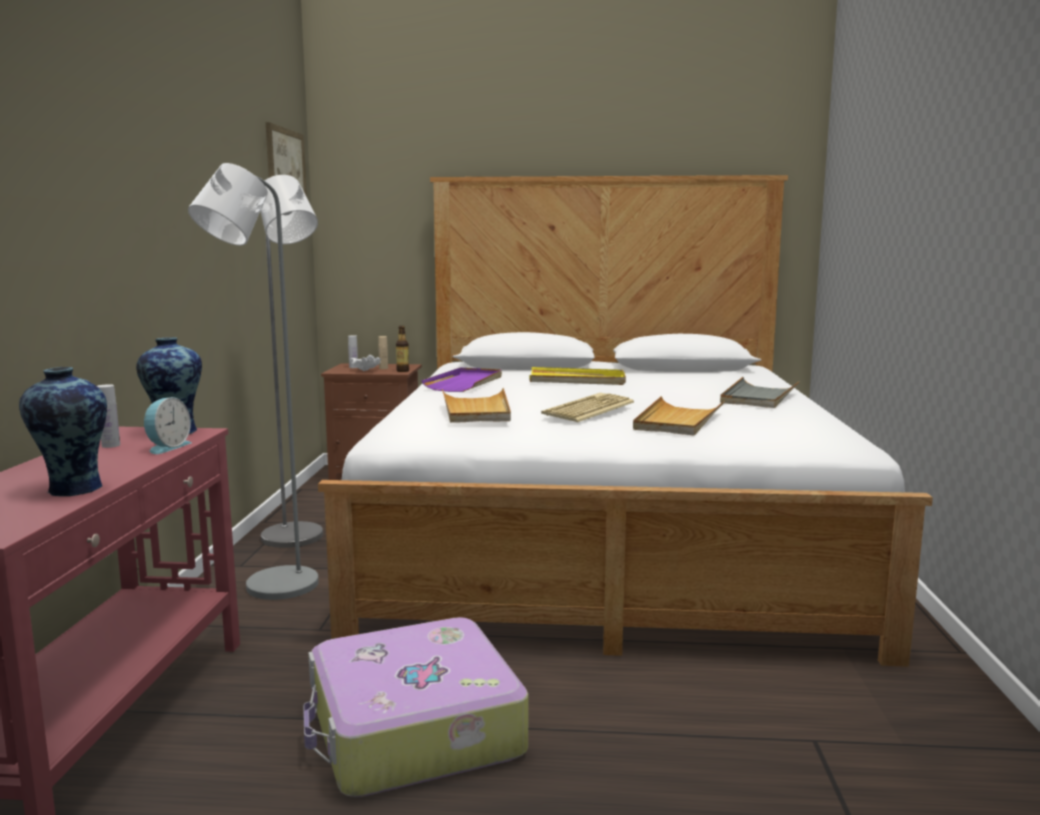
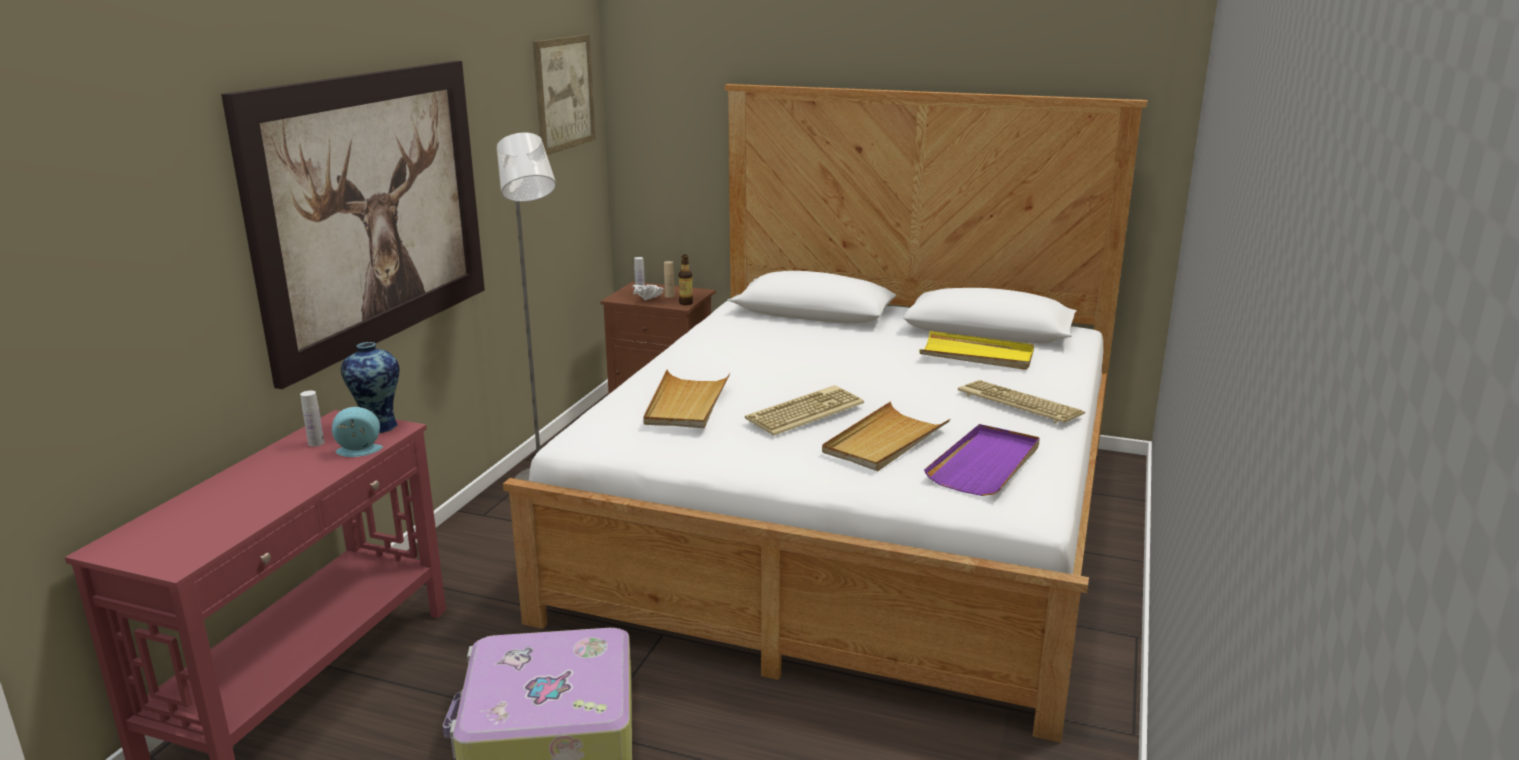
camera: 15 degrees right, 10 degrees up
(72, 489) = (256, 509): vase -> none
(147, 226) = (372, 209): none -> picture
(166, 447) = (358, 451): alarm clock -> alarm clock turned 135 degrees counterclockwise
(270, 589) = (497, 549): grey floor lamp -> none
(465, 383) = (721, 344): purple tray -> purple tray (985, 464)
(577, 380) = (845, 348): yellow tray -> yellow tray (977, 355)
(758, 397) = (1017, 403): grey tray -> keyboard

